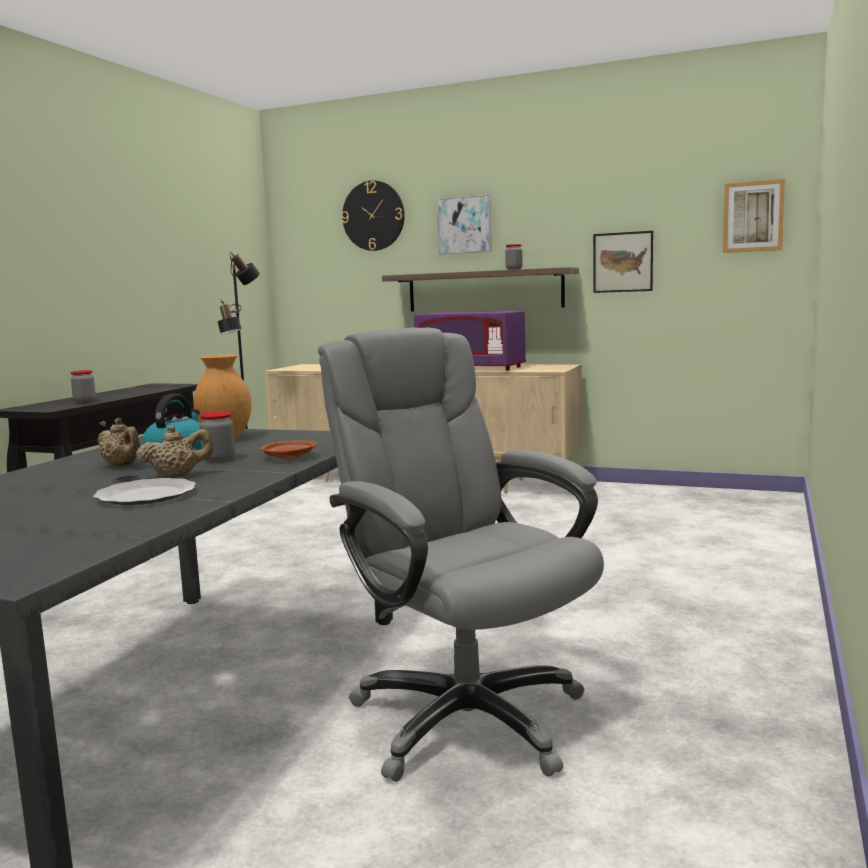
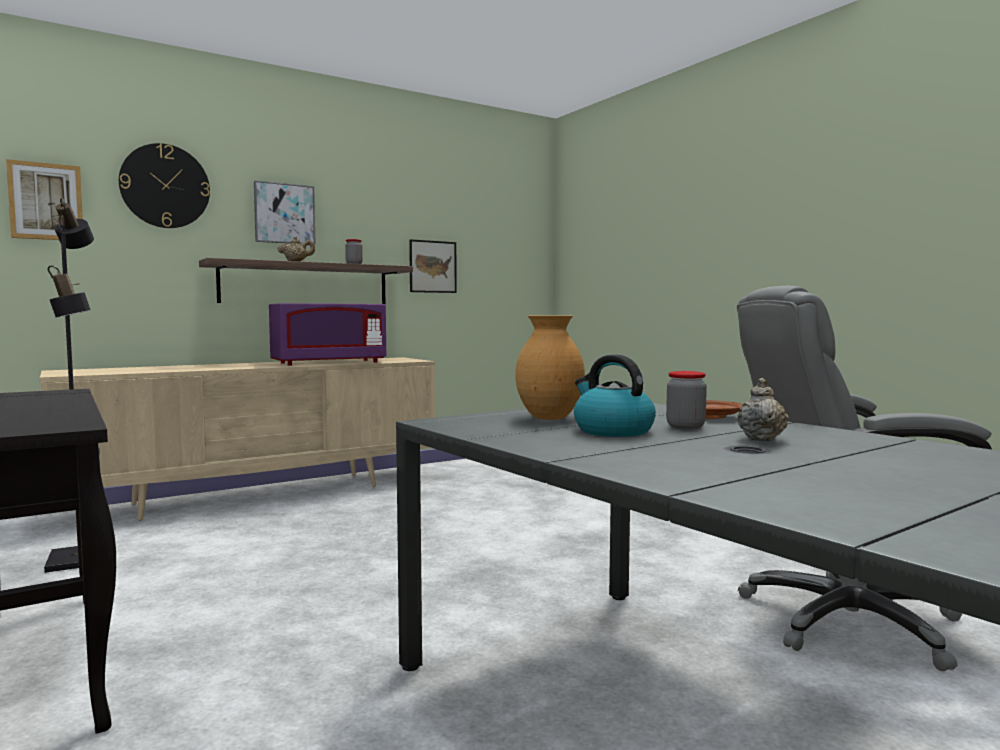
camera: 55 degrees left, 5 degrees down
(84, 401) = (49, 416): jar -> none
(122, 465) = (656, 445): beige teapot -> beige teapot (296, 262)
(145, 496) = (867, 450): plate -> none
(753, 217) = (520, 240): picture -> picture (46, 201)

